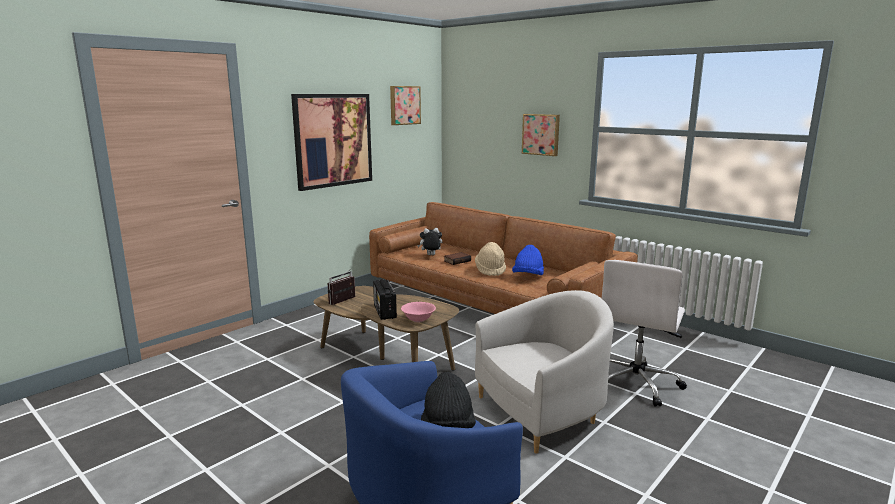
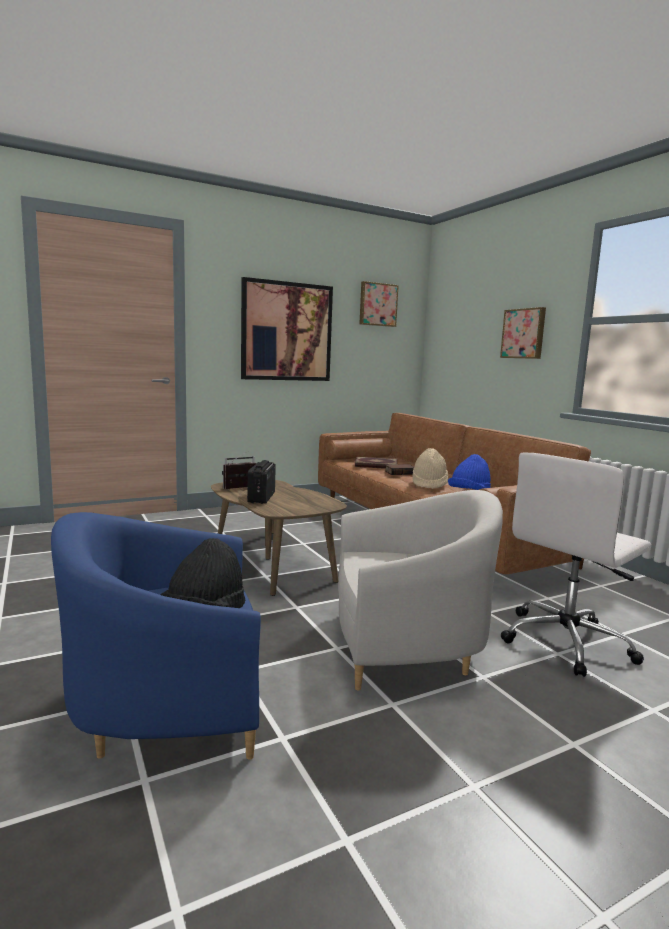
camera: 20 degrees right, 5 degrees down
(418, 320) = (288, 508): pink bowl -> none
(430, 255) = (376, 465): plush toy -> book

